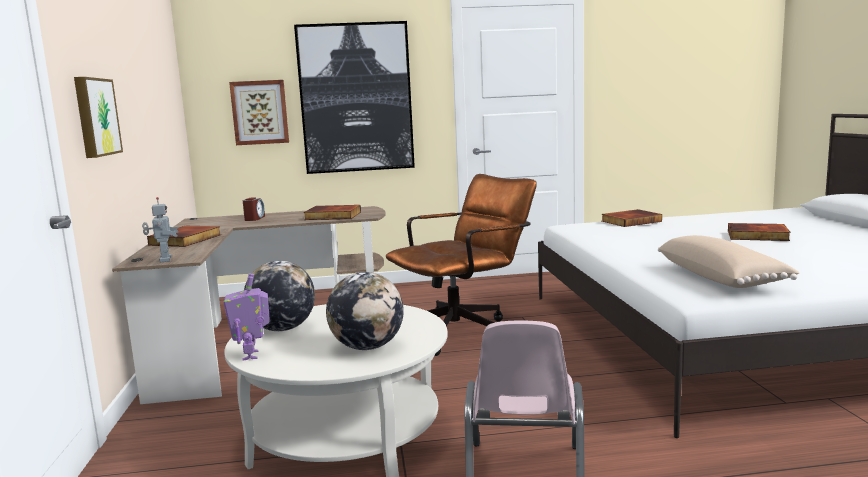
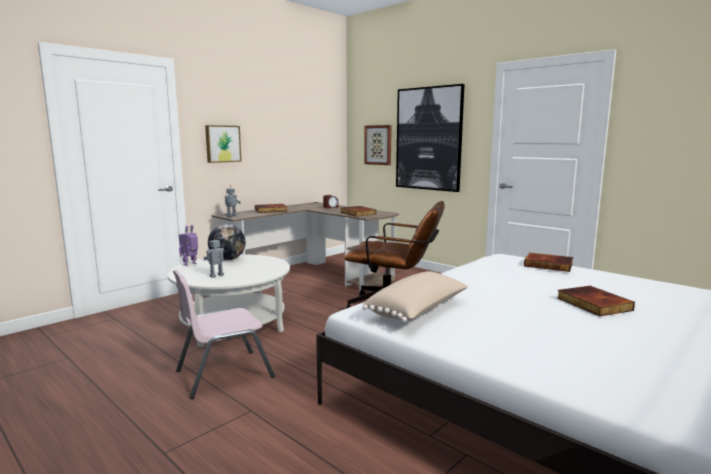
camera: 50 degrees right, 0 degrees up
(367, 347) = (217, 276): globe -> toy robot

